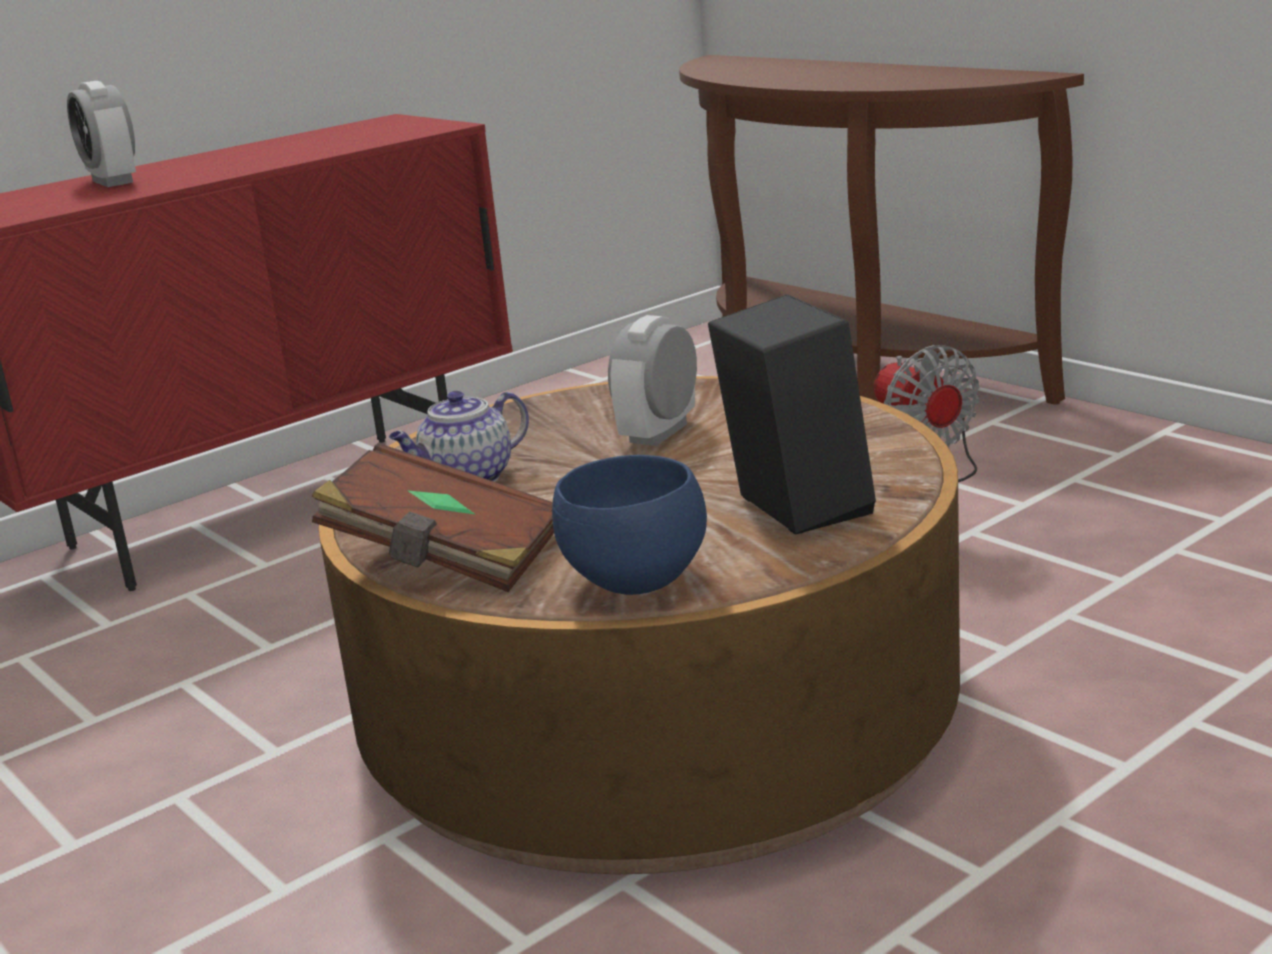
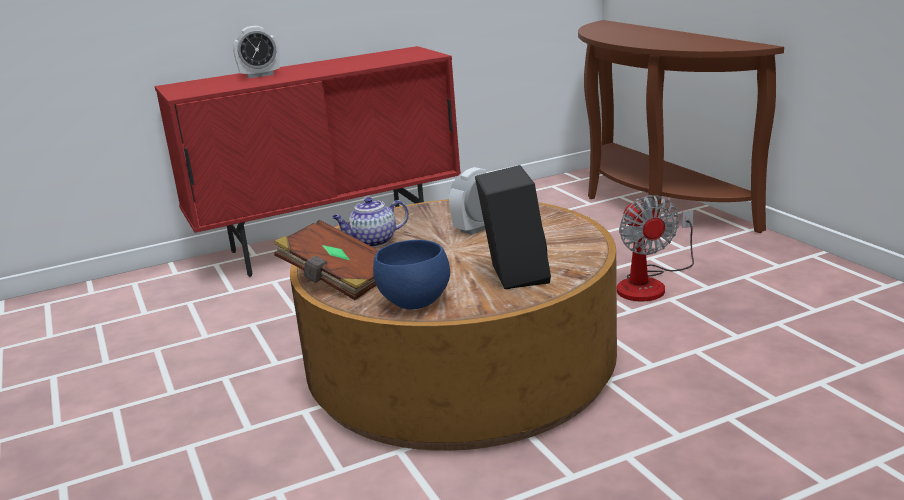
camera: 15 degrees right, 0 degrees up
(113, 181) = (260, 75): alarm clock -> alarm clock turned 90 degrees counterclockwise

